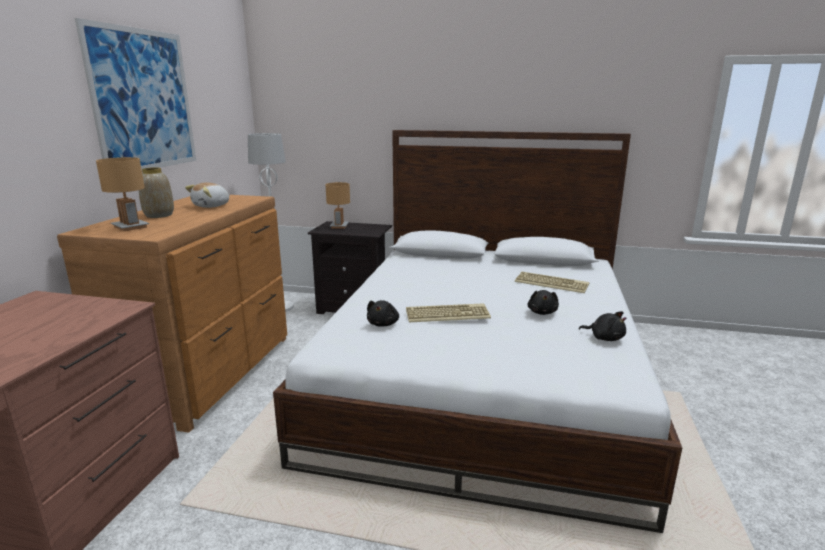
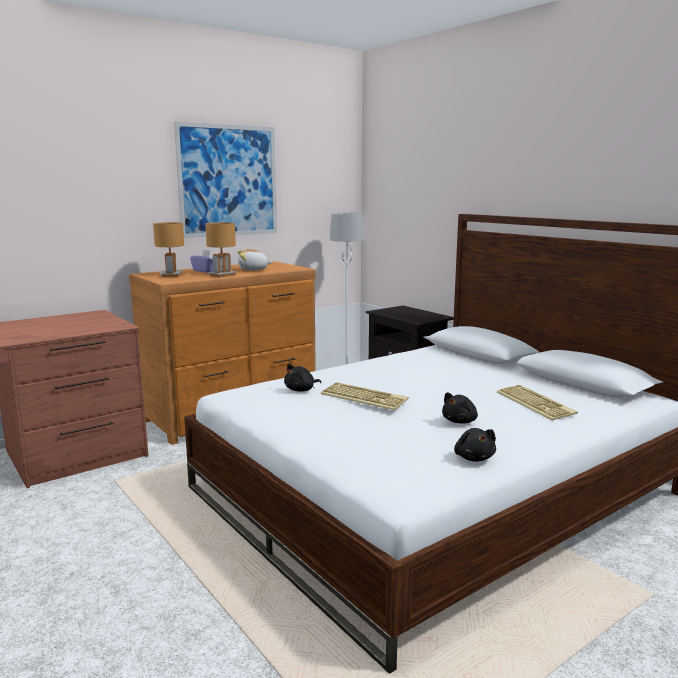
camera: 40 degrees right, 5 degrees down
(158, 215) = (205, 271): vase -> purple tissue box
(339, 226) = (403, 311): brown table lamp -> brown table lamp (222, 275)

